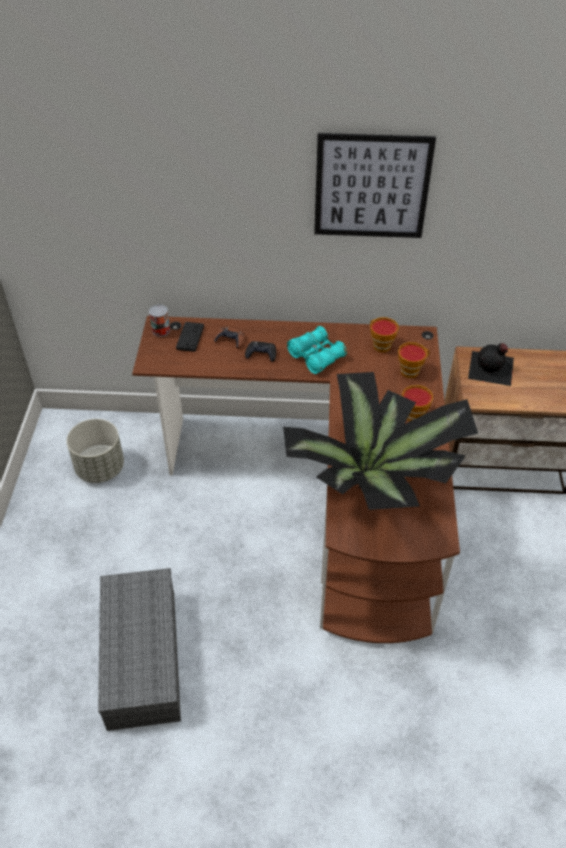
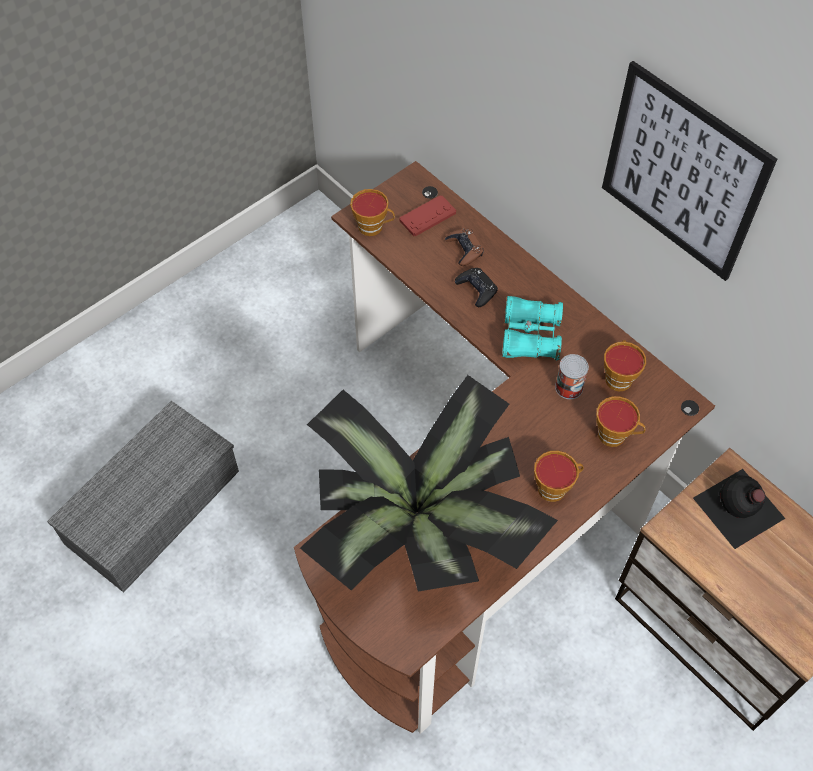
camera: 45 degrees right, 10 degrees up
(100, 468) = (305, 292): grey planter -> none
(161, 330) = (409, 187): can -> can (569, 387)
(165, 362) = (373, 227): none -> cup
(190, 337) = (427, 216): black game controller -> red game controller

